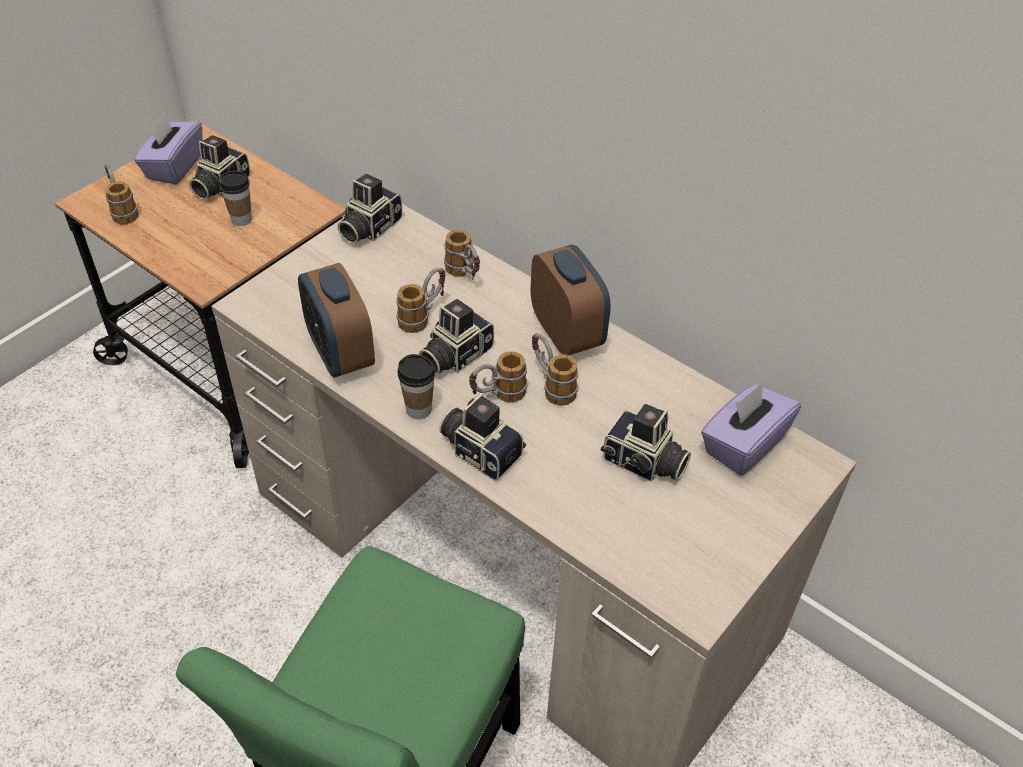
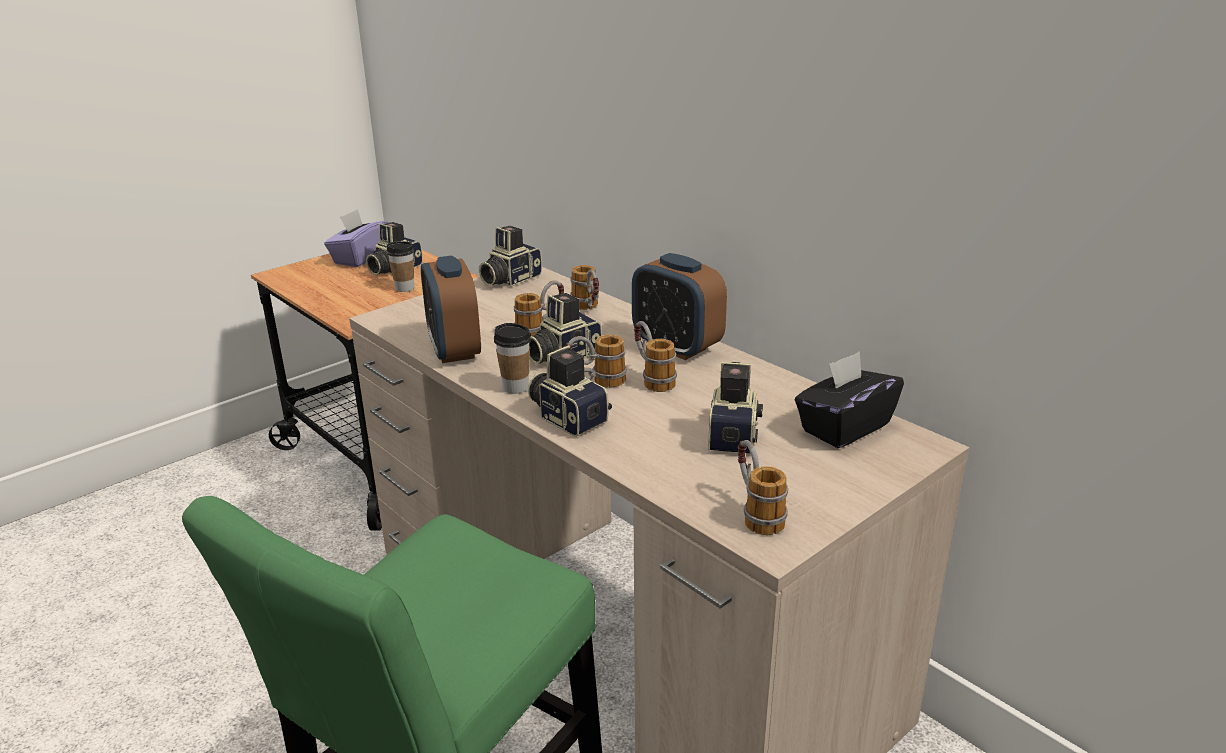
camera: 10 degrees right, 20 degrees down
(122, 209) = (305, 279): mug -> mug (755, 512)
(566, 333) = (676, 347): alarm clock -> alarm clock turned 150 degrees clockwise
(644, 463) = (734, 434): camera -> camera turned 120 degrees counterclockwise
(743, 444) = (844, 427): purple tissue box -> black tissue box

